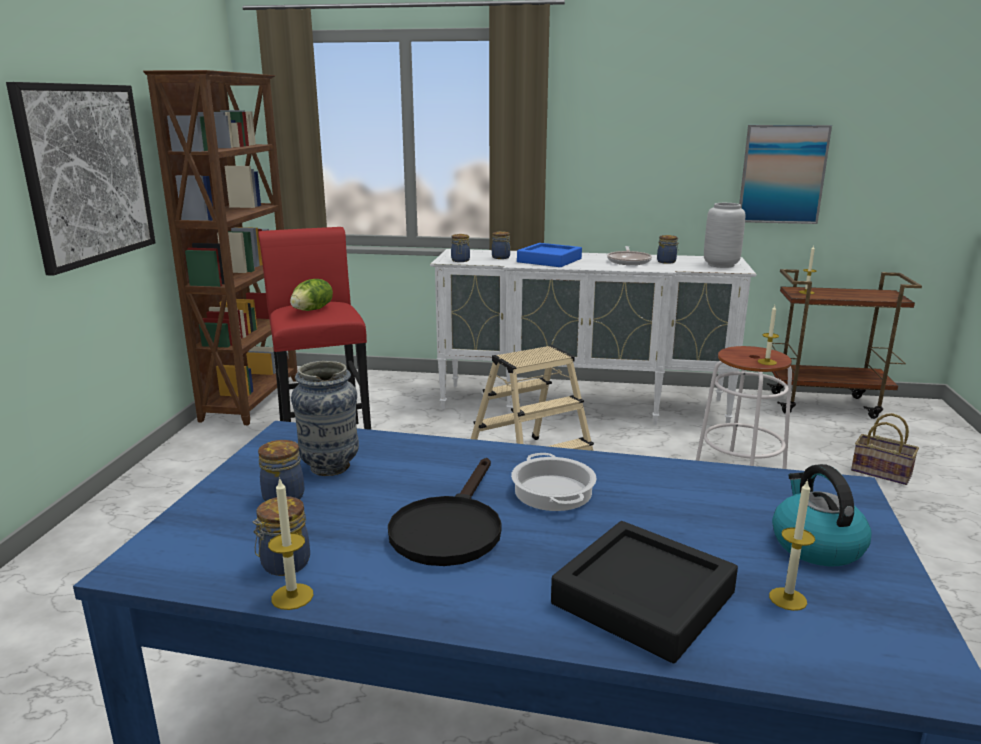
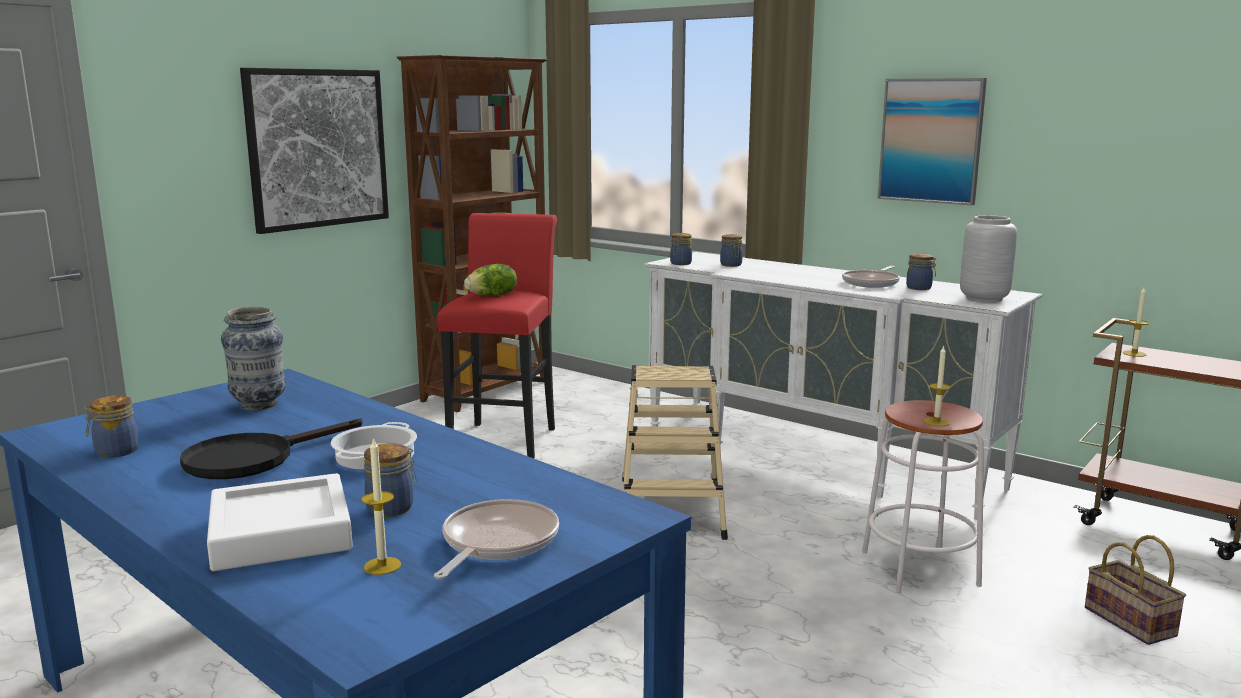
camera: 30 degrees right, 5 degrees down
(285, 496) = (195, 415): jar -> jar (392, 508)
(292, 596) = (85, 469): candle -> none
(549, 260) = (778, 273): blue tray -> none
(643, 598) = (281, 533): black tray -> white tray
(782, 174) = (1121, 184): picture -> picture (931, 140)
(815, 545) = (496, 543): kettle -> frying pan

